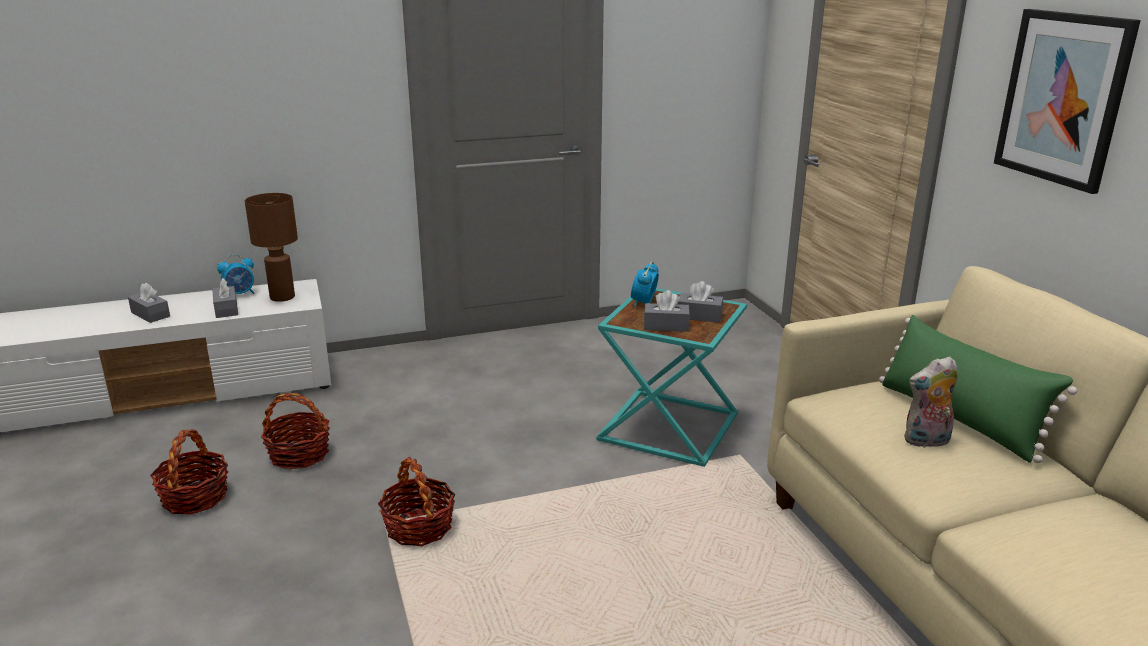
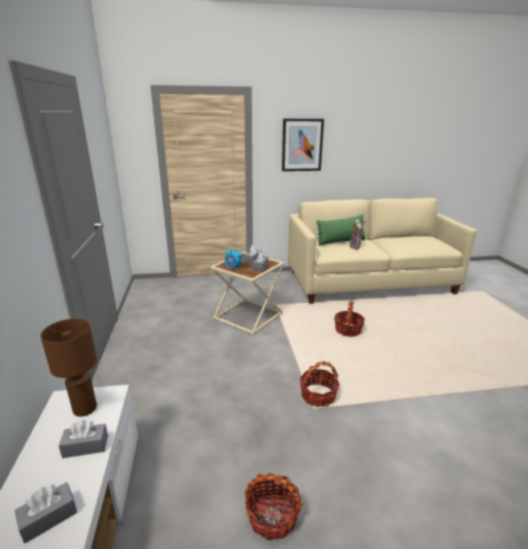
camera: 80 degrees left, 0 degrees up
(240, 294) = (50, 440): alarm clock -> none
(299, 454) = (229, 453): basket -> basket (348, 330)
(670, 429) = (249, 316): turquoise side table -> beige side table

